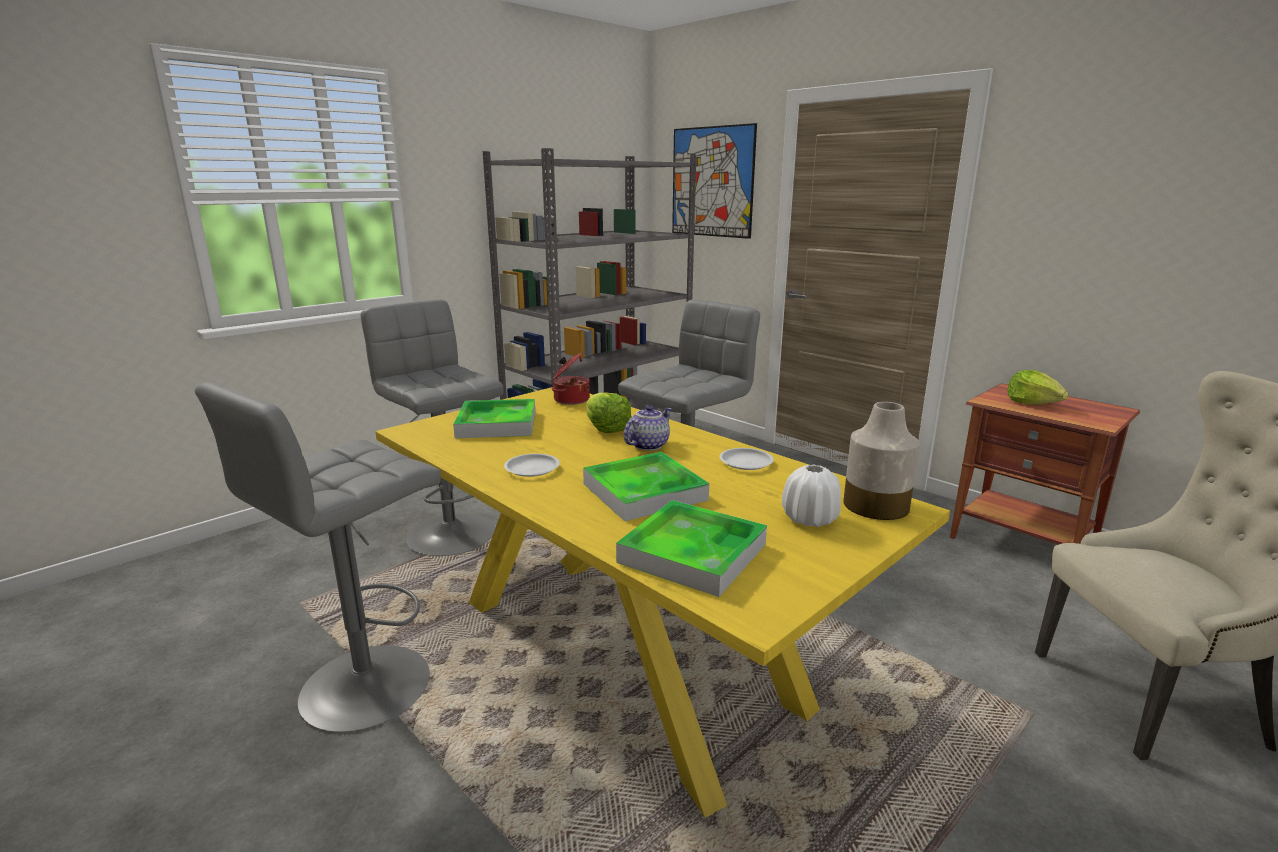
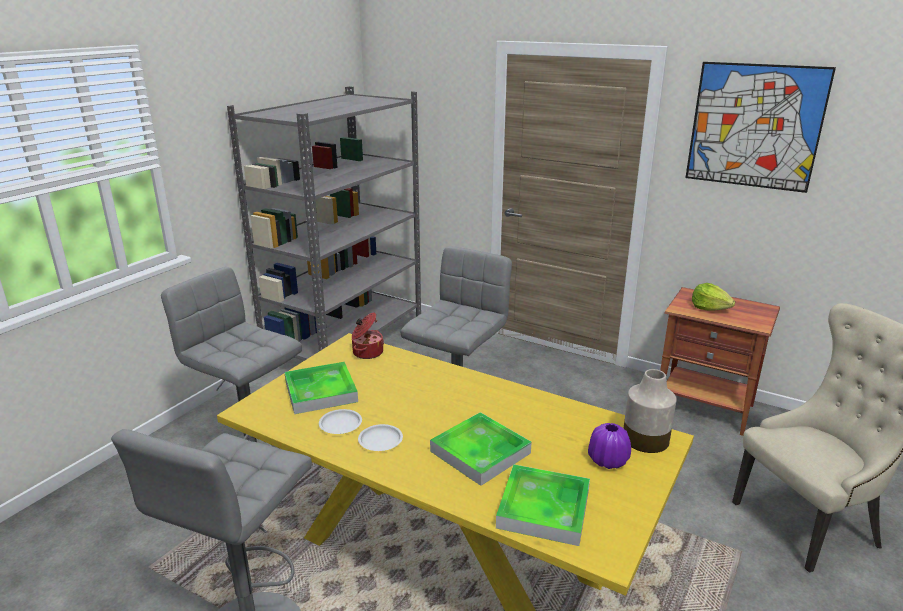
camera: 15 degrees left, 5 degrees up
(606, 428) = (415, 384): lettuce -> none
(647, 445) = (457, 399): teapot -> none
(712, 182) = (428, 112): picture -> picture (755, 126)
(746, 462) = (540, 408): white plate -> white plate (341, 424)
(809, 519) = (607, 460): white vase -> purple vase

